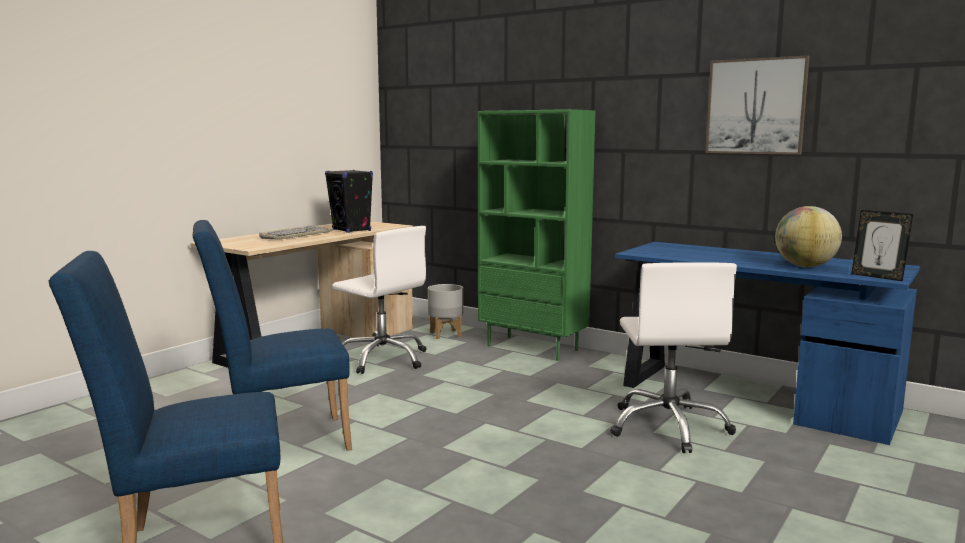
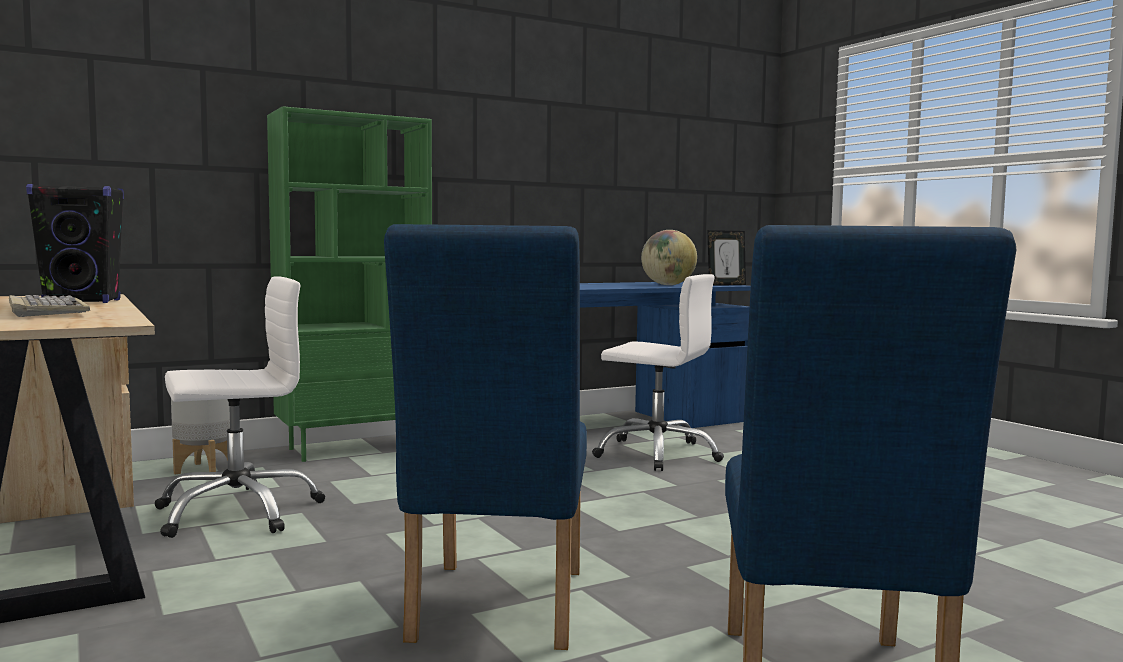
camera: 65 degrees left, 5 degrees down
(756, 106) = (570, 139): picture -> none

